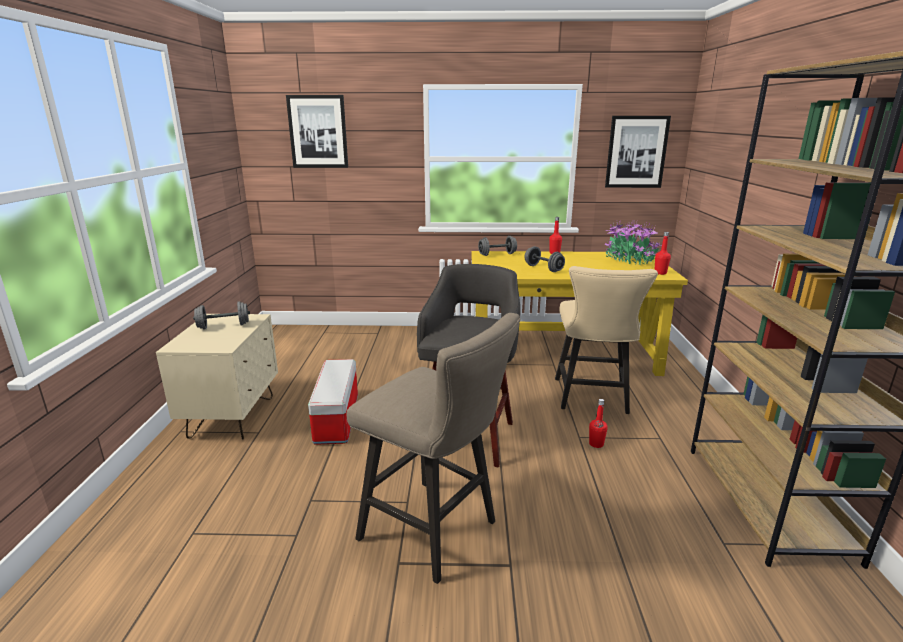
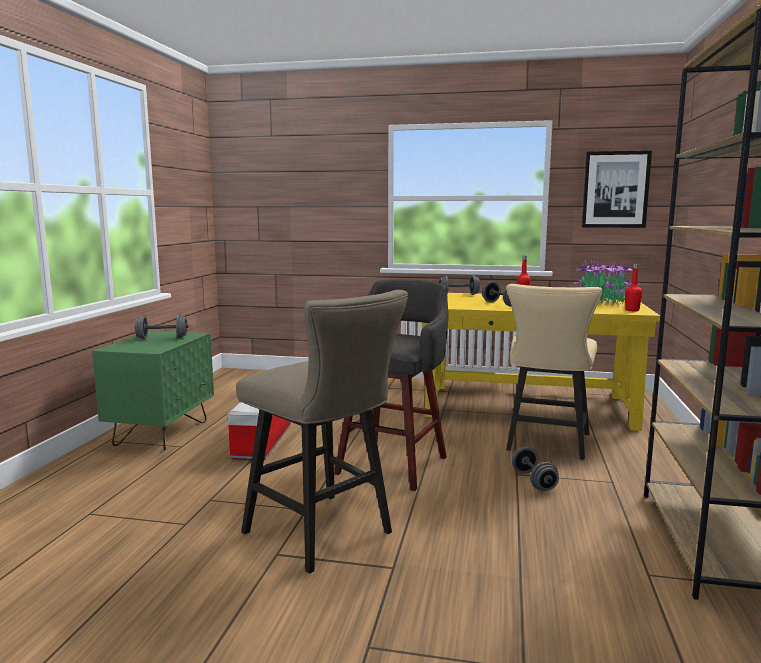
camera: 10 degrees right, 10 degrees down
(232, 417) = (162, 433): beige nightstand -> green nightstand
(318, 132) = (285, 172): picture -> none
(596, 444) = (533, 481): red bottle -> grey dumbbell

